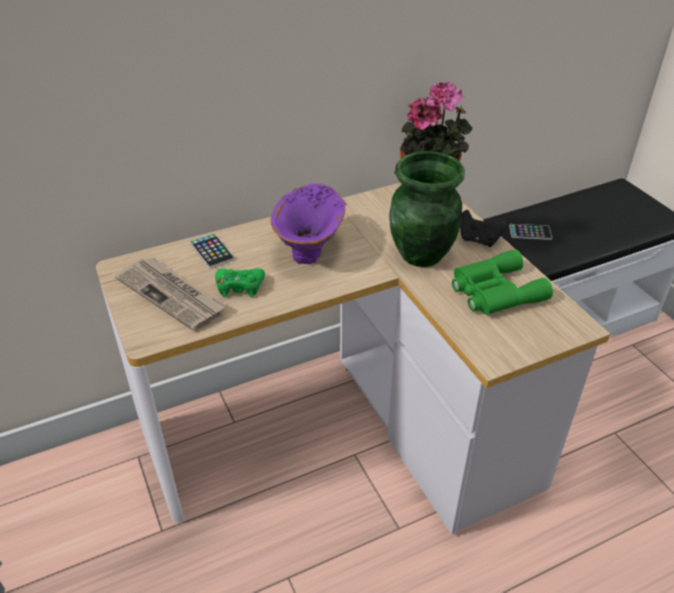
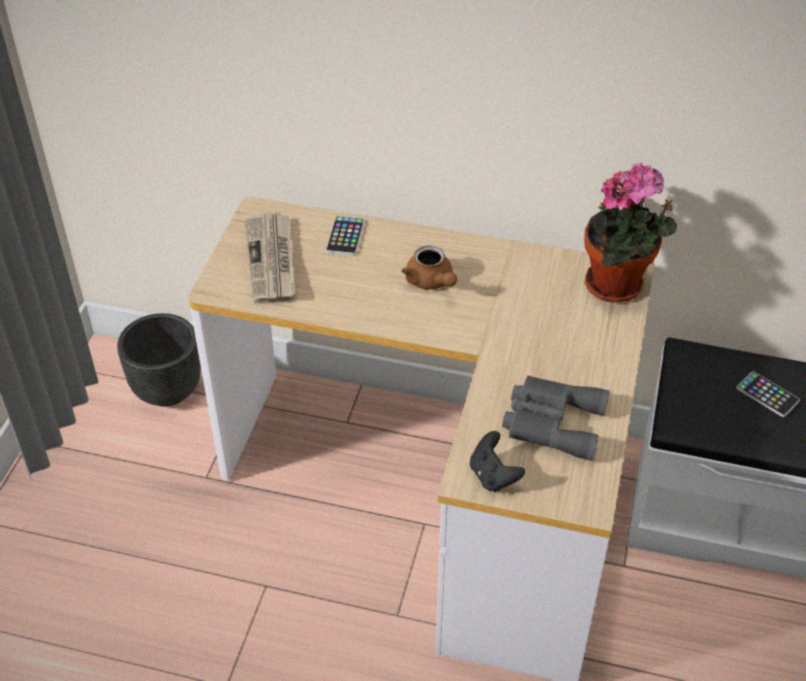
camera: 40 degrees right, 5 degrees up
(65, 486) = (167, 390): none -> black planter
(239, 287) = (331, 283): green game controller -> none
(311, 250) = (431, 282): purple vase -> brown teapot
(422, 255) = (527, 346): green vase -> none
(479, 240) = (606, 363): black game controller -> black game controller (493, 476)
(494, 291) = (551, 422): green binoculars -> grey binoculars

